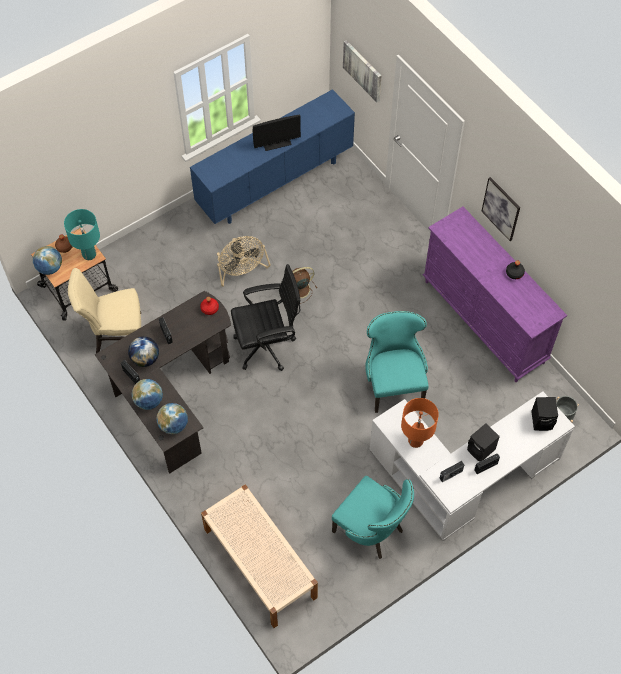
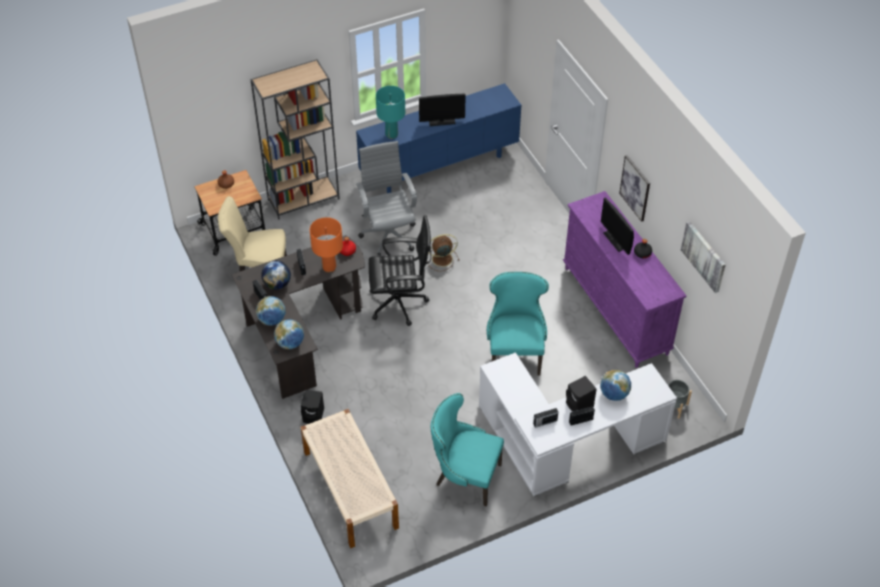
camera: 10 degrees right, 10 degrees down
(50, 268) = (208, 200): globe -> globe (614, 394)
(89, 255) = (247, 193): turquoise table lamp -> turquoise table lamp (391, 134)
(143, 241) = (303, 199): none -> bookcase
(239, 270) = (388, 235): beige fan -> grey office chair
(363, 70) = (530, 60): picture -> picture (704, 256)
(371, 530) = (465, 476): turquoise chair -> turquoise chair turned 150 degrees clockwise
(416, 441) = (518, 390): orange table lamp -> orange table lamp (329, 267)
(485, 261) = (616, 240): none -> monitor
(542, 420) = (646, 388): black speaker -> black speaker (314, 416)

